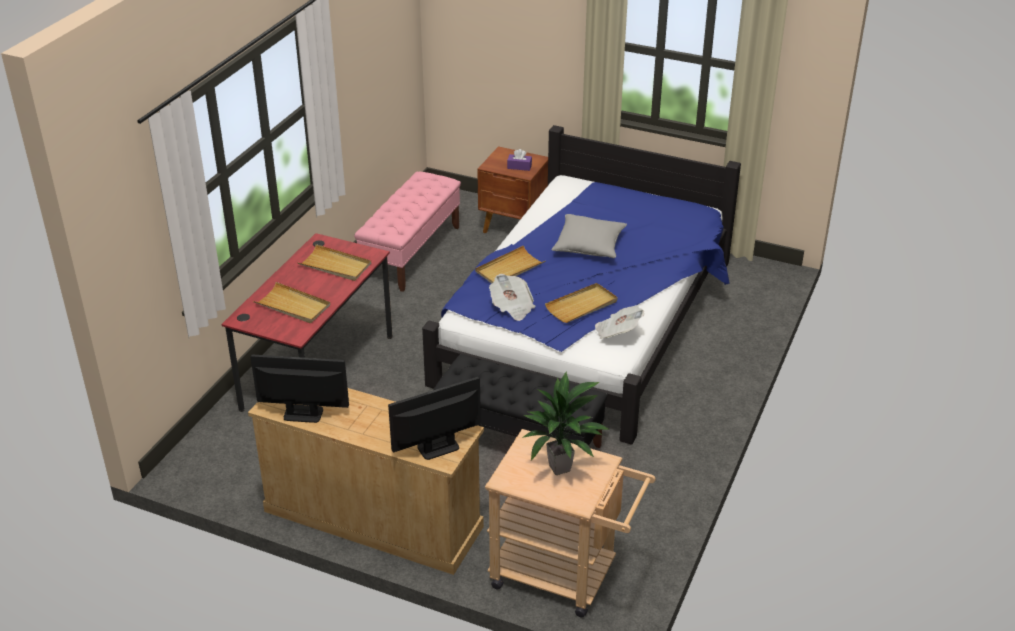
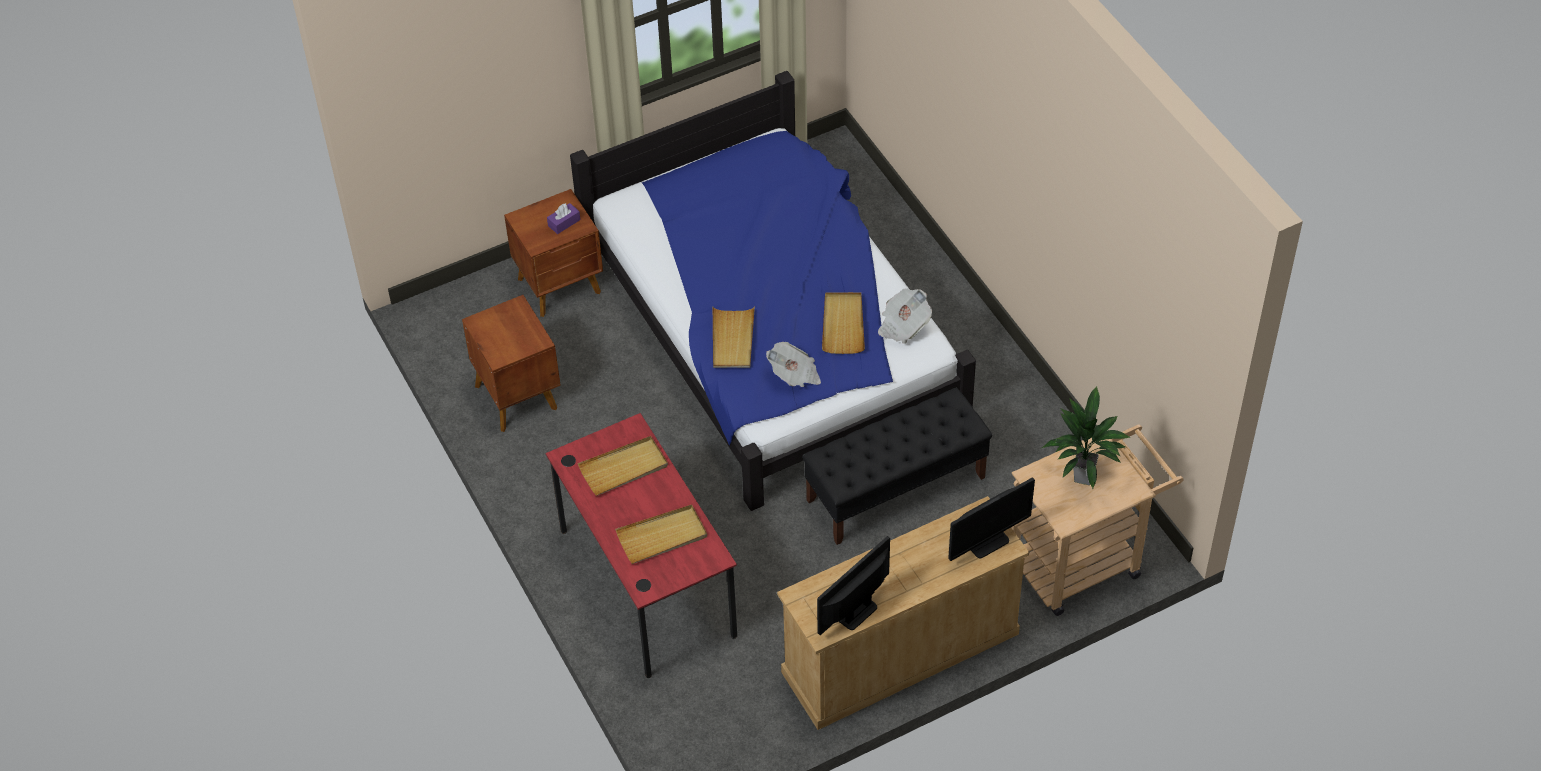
camera: 50 degrees left, 15 degrees up
(411, 253) = (517, 396): pink bench -> brown nightstand
(438, 447) = (987, 541): monitor -> monitor turned 135 degrees counterclockwise
(589, 246) = (753, 259): grey pillow -> none

